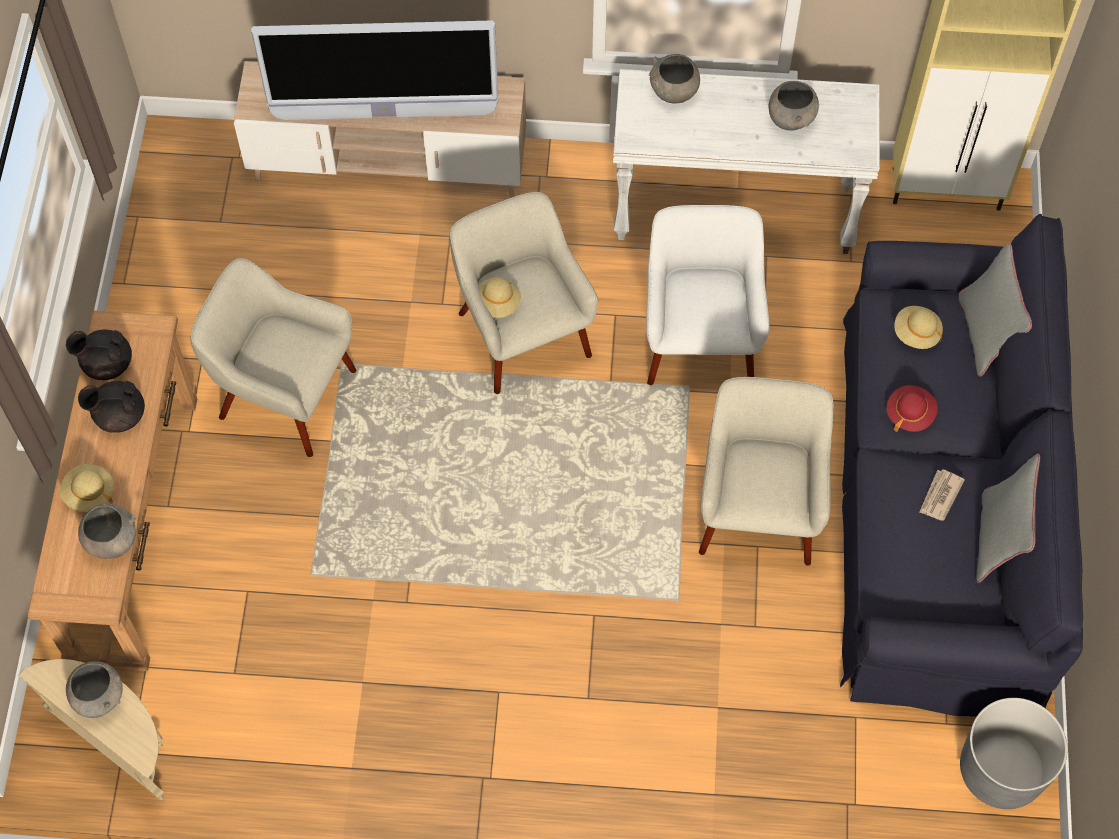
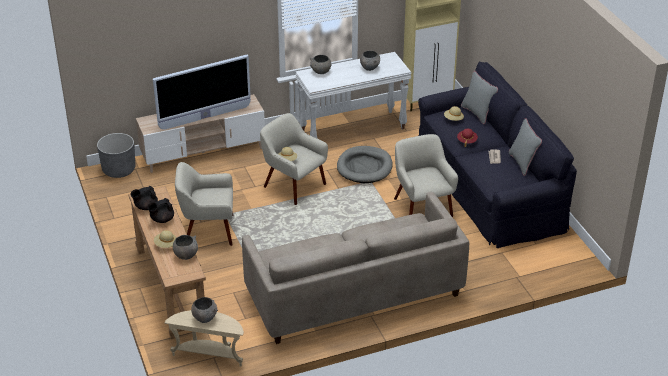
camera: 25 degrees left, 25 degrees down
(482, 699) = (354, 293): none -> beige sofa
(699, 338) = (364, 167): white armchair -> grey dog bed
(1001, 770) = (565, 250): grey planter -> grey planter (119, 170)

